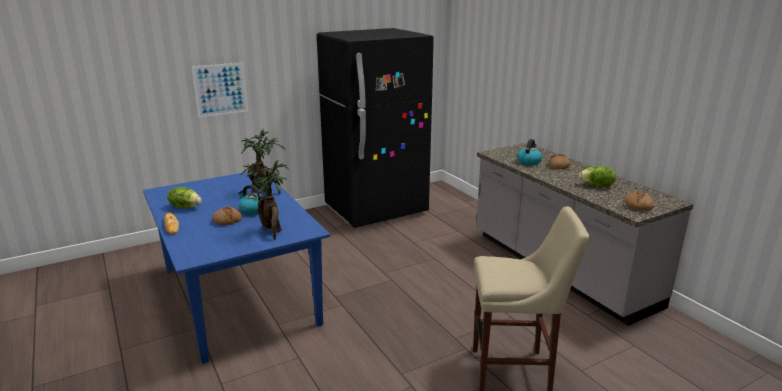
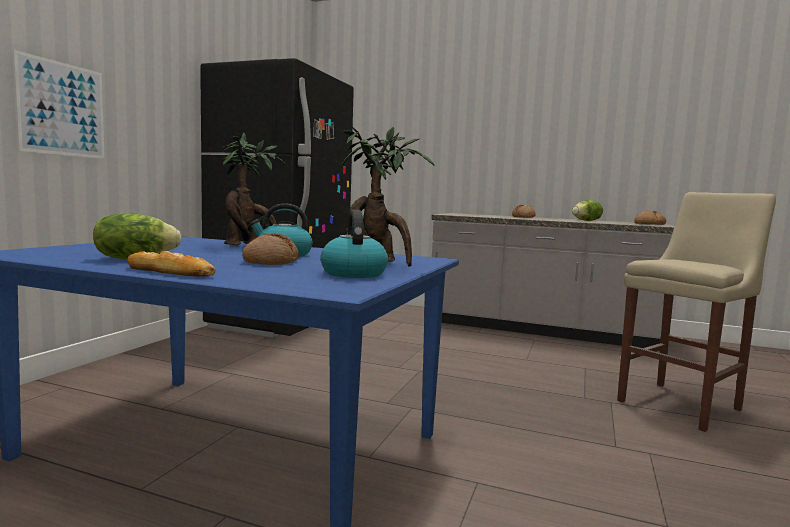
camera: 40 degrees left, 15 degrees down
(528, 161) = (494, 216): kettle -> kettle (353, 273)

